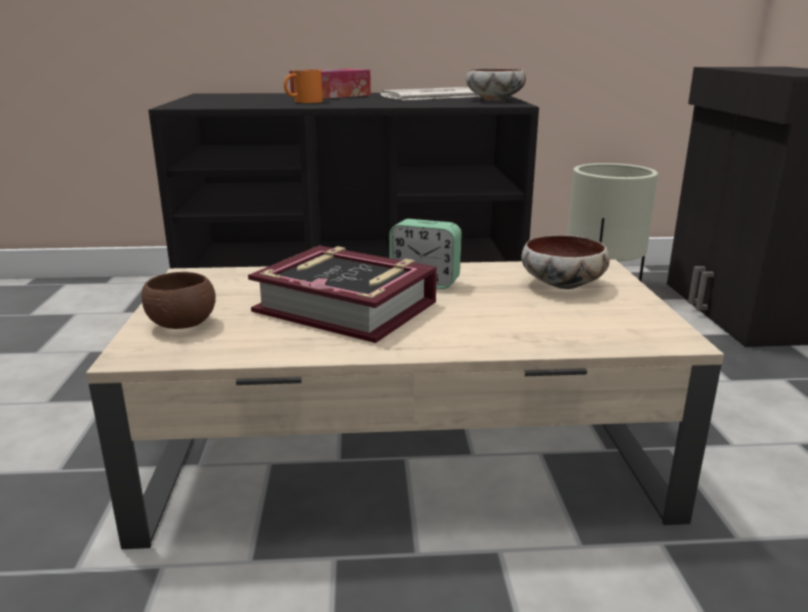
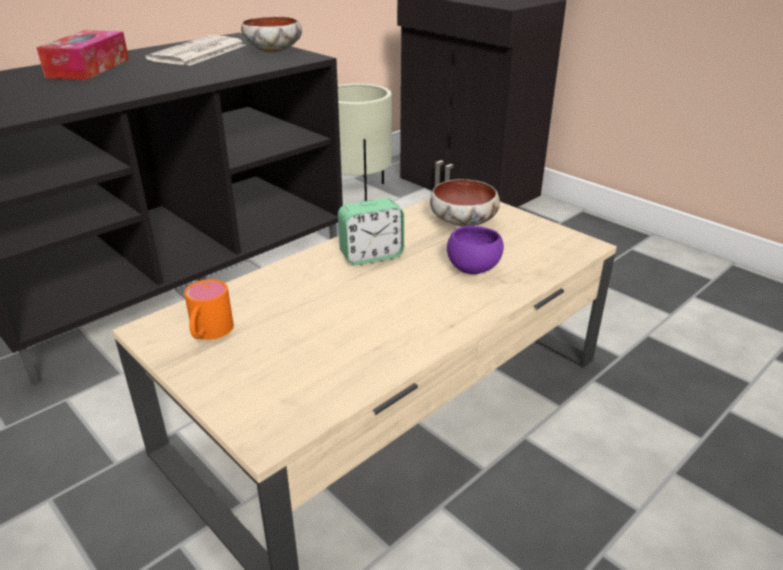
camera: 40 degrees left, 10 degrees up
(183, 325) = (253, 384): brown bowl -> none
(302, 102) = (91, 88): orange mug -> orange mug (208, 333)
(346, 307) = (355, 304): book -> none
(502, 318) = (473, 269): none -> purple bowl

